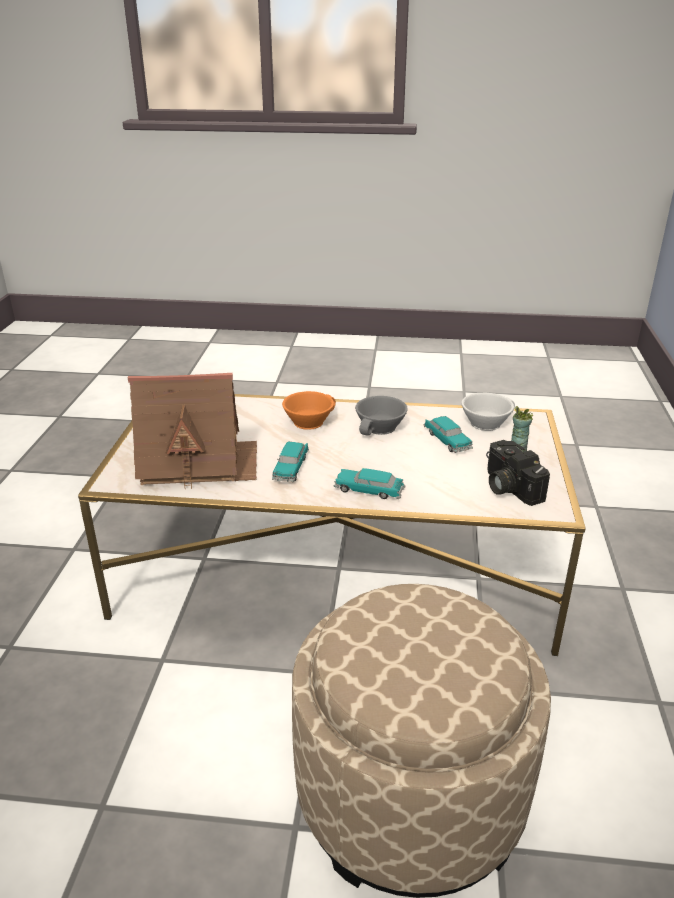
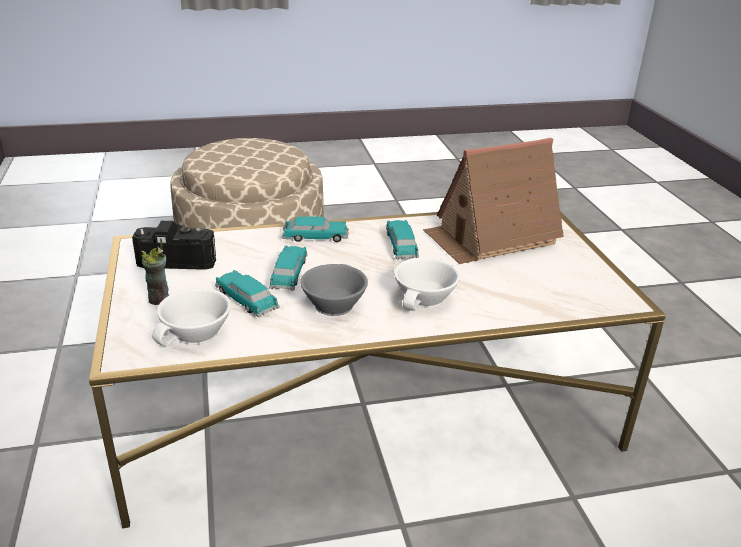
camera: 160 degrees right, 0 degrees up
(308, 421) = (426, 299): orange cup -> white cup
(407, 456) = (289, 274): none -> toy car
(507, 487) = (179, 258): camera -> camera turned 45 degrees counterclockwise

